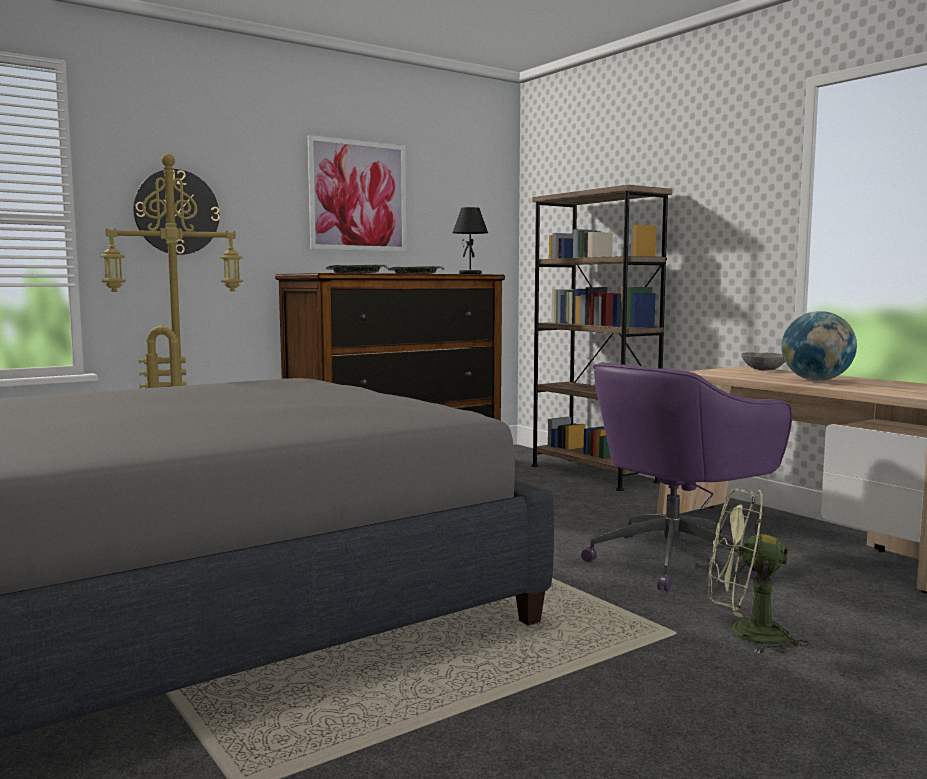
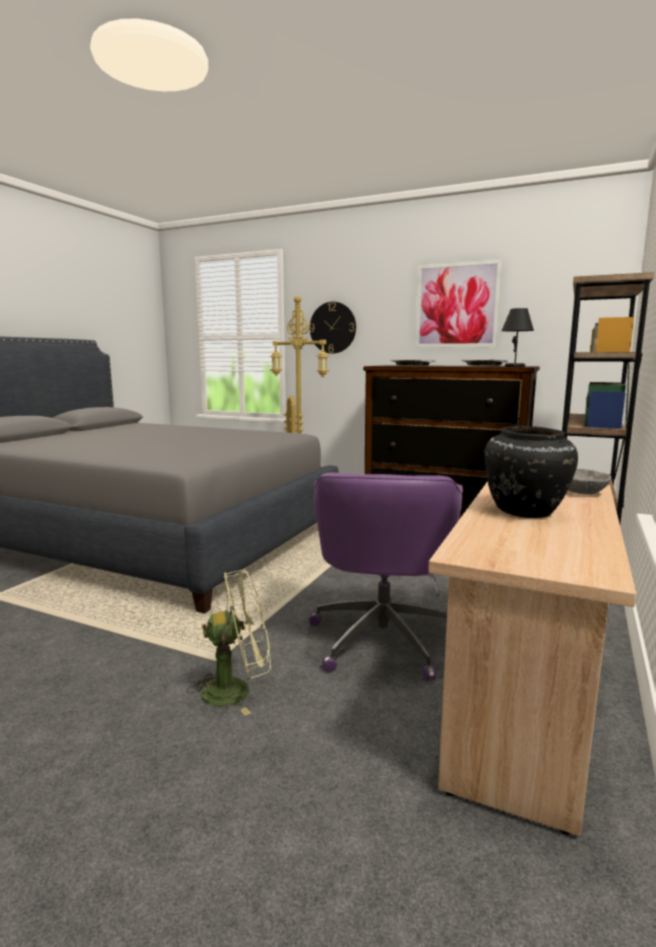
camera: 60 degrees right, 5 degrees up
(675, 560) = (383, 636): purple office chair -> purple office chair turned 105 degrees counterclockwise
(746, 633) = (237, 690): green fan -> green fan turned 90 degrees clockwise
(816, 380) = (525, 512): globe -> black vase

